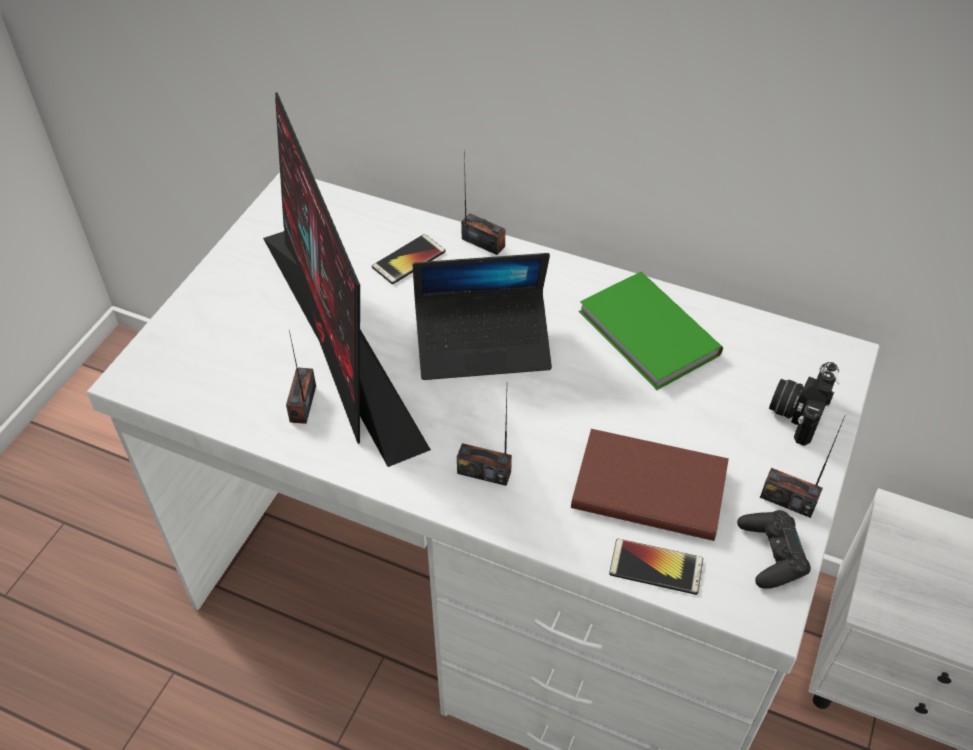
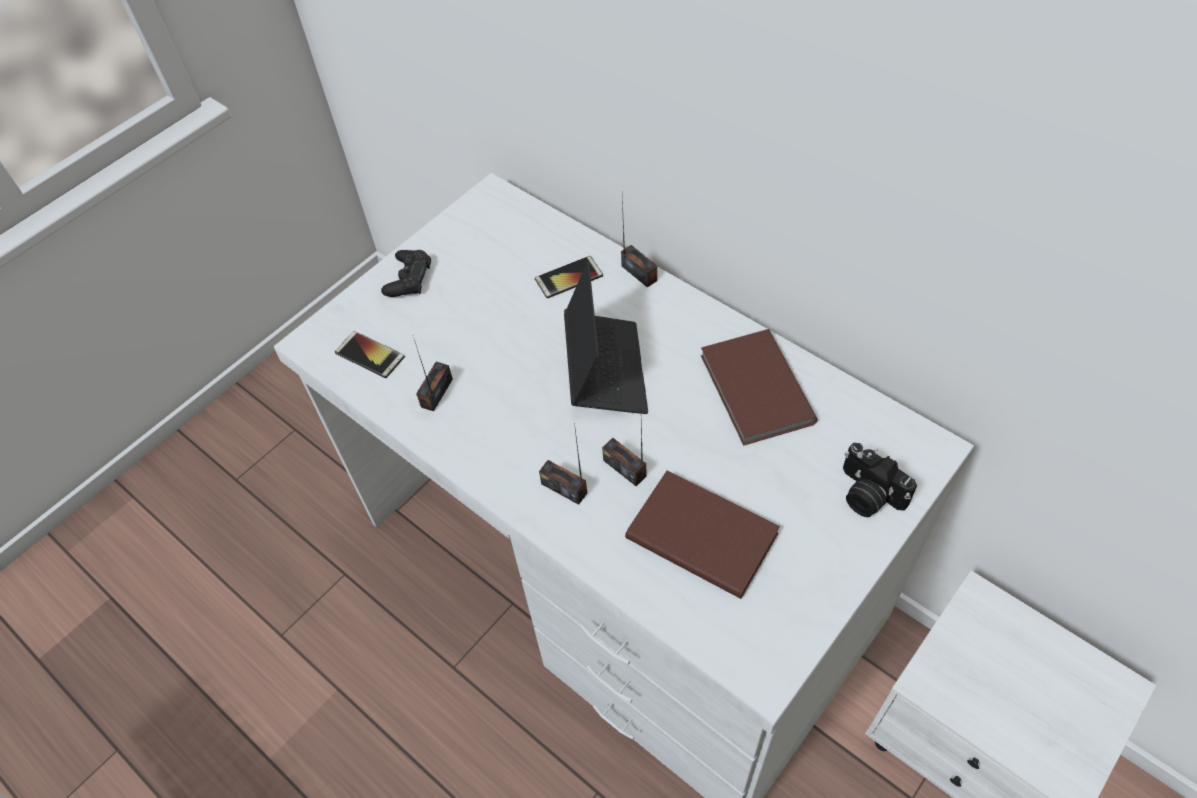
camera: 20 degrees right, 5 degrees up
(340, 339) = (486, 340): monitor -> none
(483, 344) = (605, 370): laptop -> laptop turned 105 degrees counterclockwise
(647, 335) = (754, 391): green book -> brown book
(656, 567) = (680, 609): phone -> phone (370, 355)
(771, 554) = (789, 623): black game controller -> black game controller (408, 279)
(787, 500) = (824, 577): radio -> radio (625, 468)
(798, 412) = (867, 495): camera -> camera turned 90 degrees counterclockwise

